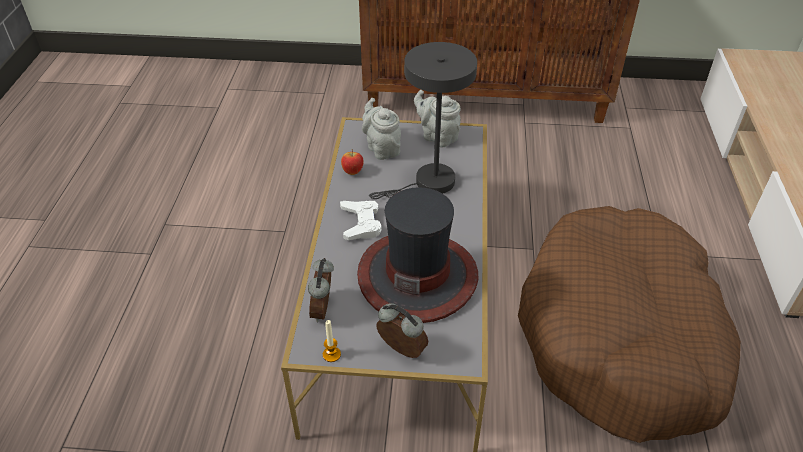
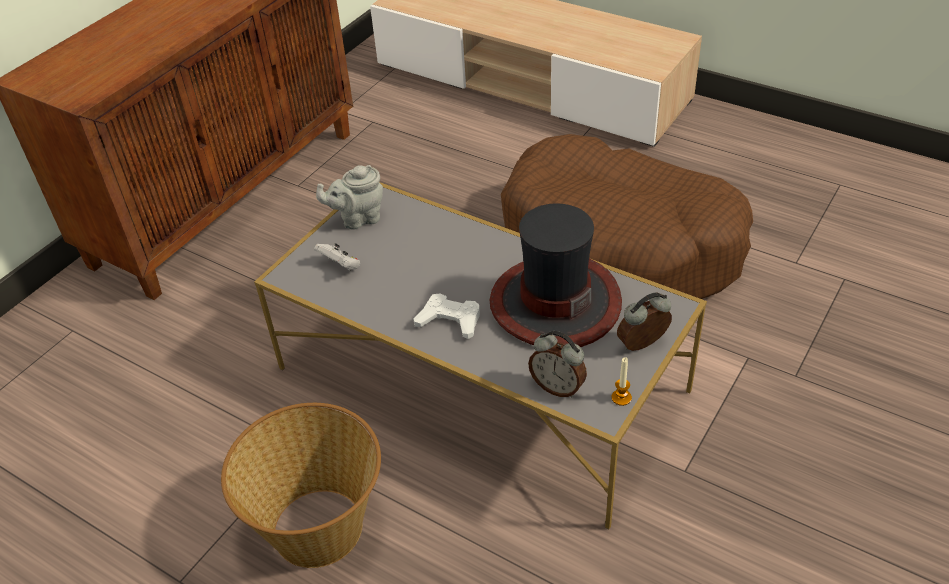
camera: 60 degrees left, 0 degrees up
(228, 268) = (319, 526): none -> basket
(352, 172) = (361, 302): apple -> none
(382, 148) = (340, 266): grey teapot -> white game controller
(428, 184) = (427, 250): grey table lamp -> none

